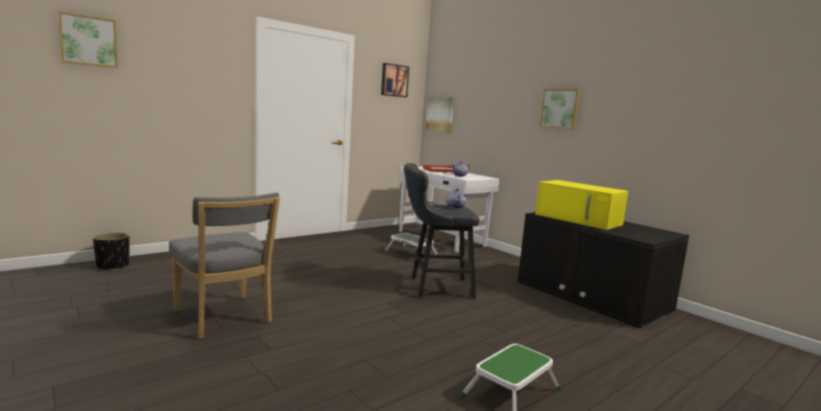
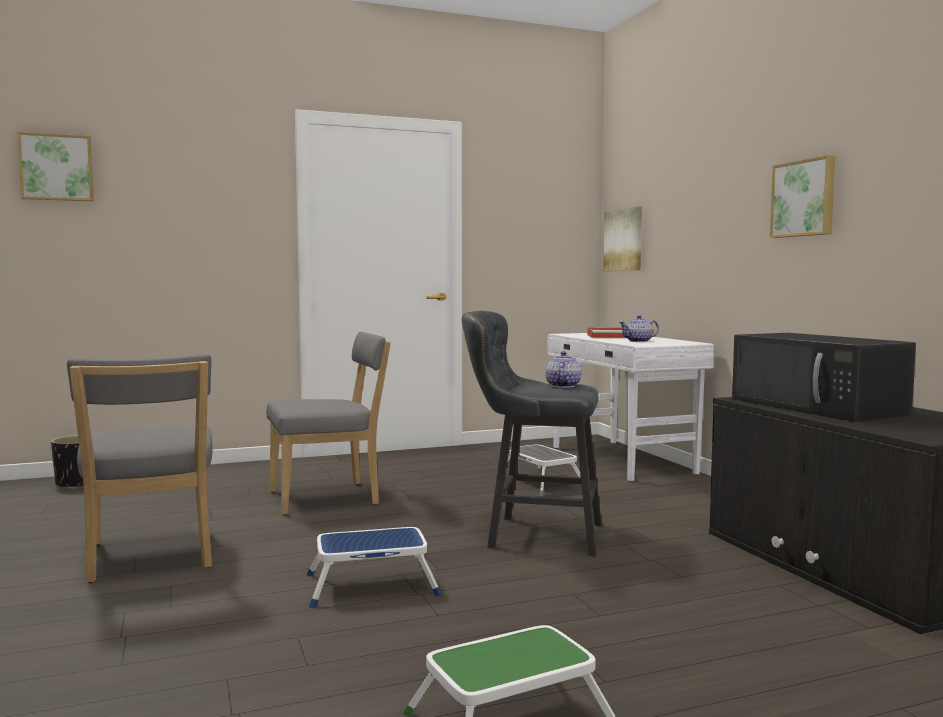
camera: 20 degrees right, 5 degrees down
(299, 269) = (329, 498): none -> grey chair
(377, 325) = (372, 585): none -> blue step ladder
(394, 80) = (539, 189): picture -> none
(579, 219) = (818, 407): yellow microwave -> black microwave

